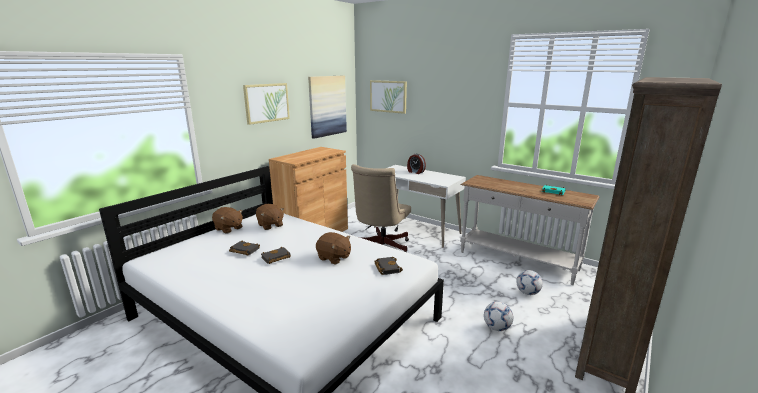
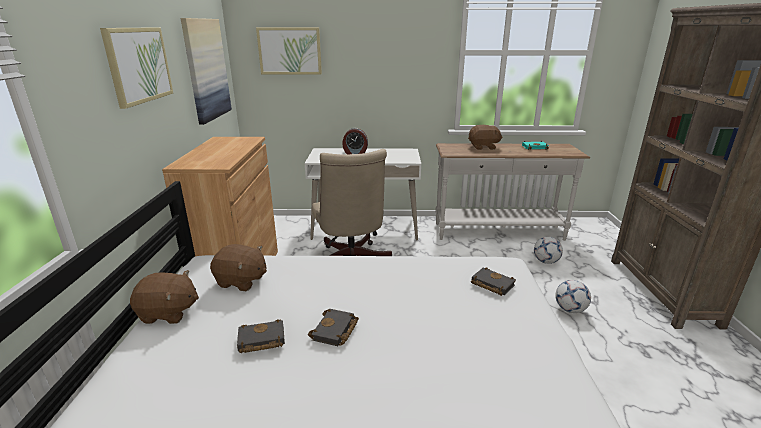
camera: 35 degrees left, 5 degrees up
(334, 258) = (411, 297): brown plush toy -> brown plush toy (483, 147)

